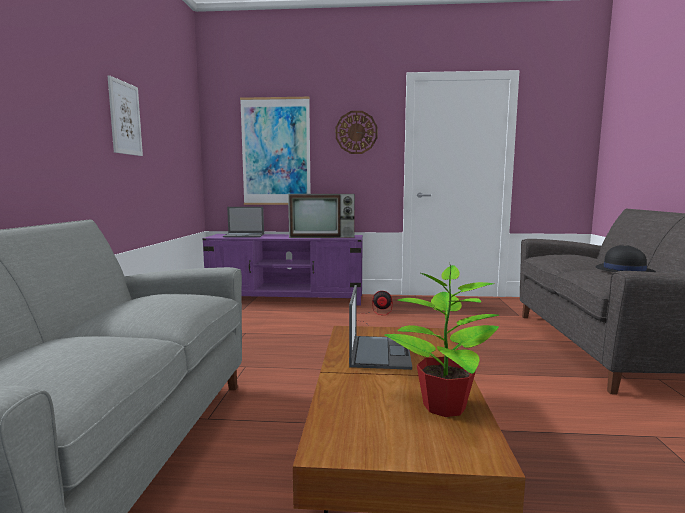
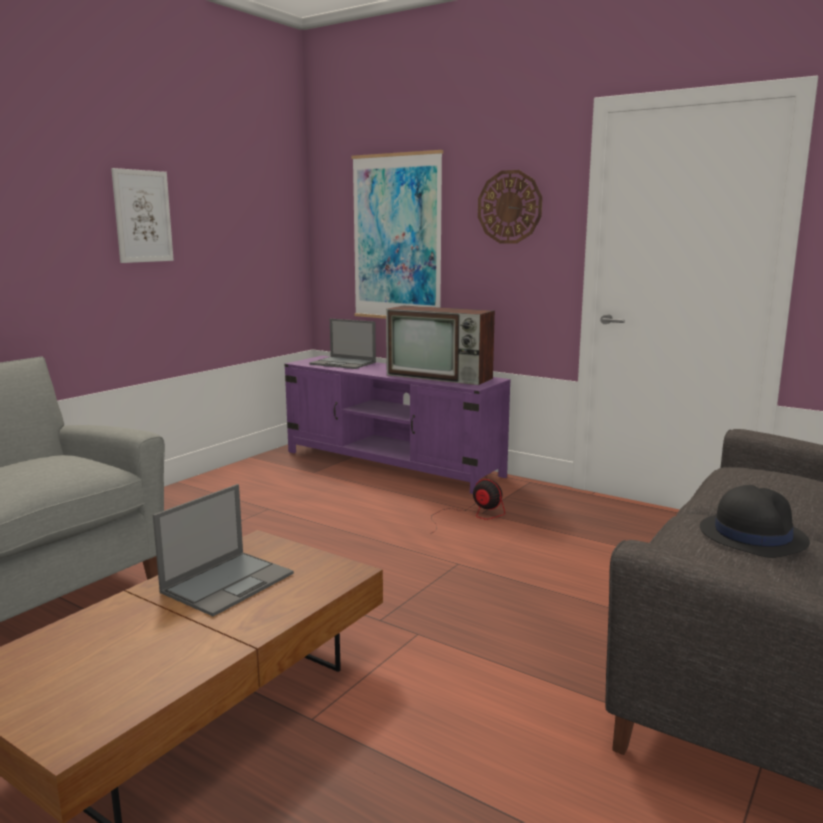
camera: 30 degrees right, 5 degrees up
(443, 406) = (146, 673): potted plant -> none

